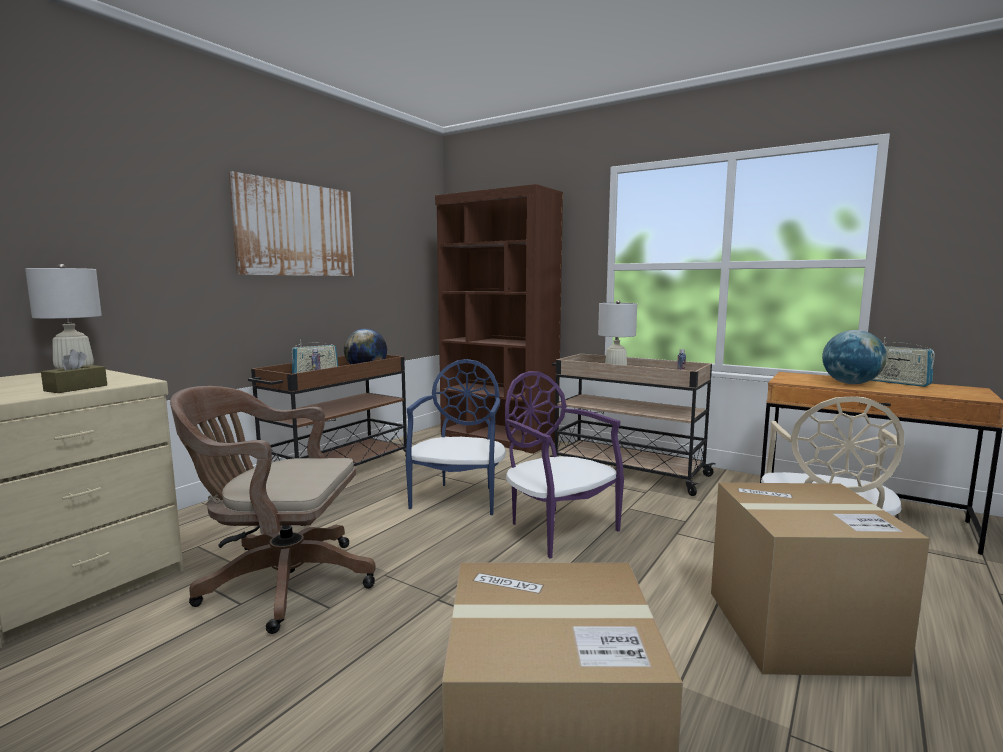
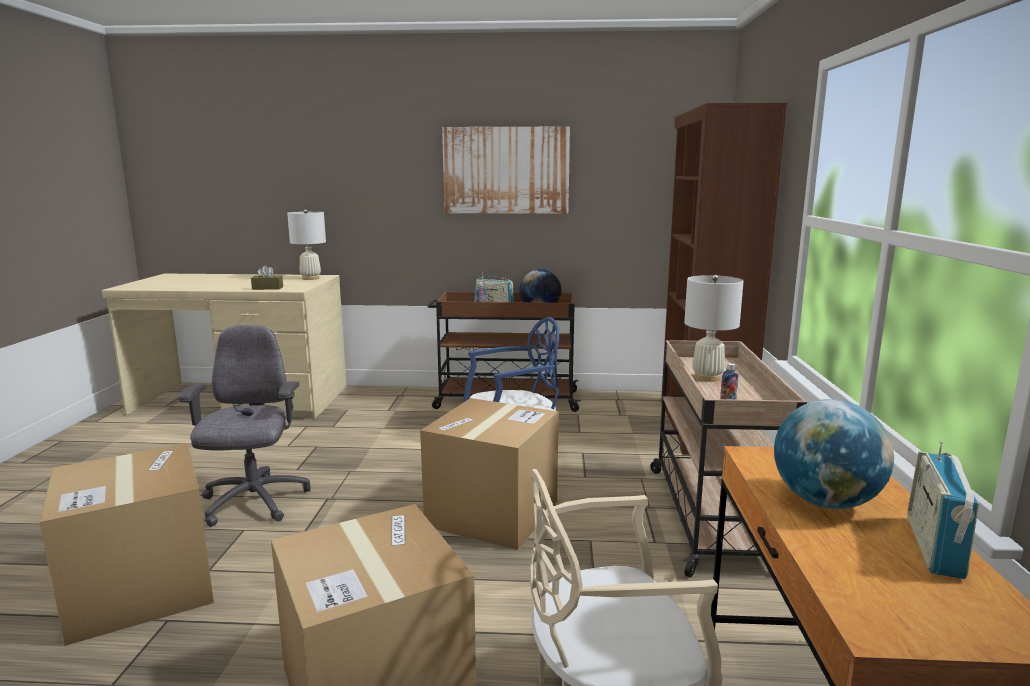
camera: 60 degrees right, 5 degrees up
(280, 582) = (318, 446): brown office chair -> none
(387, 653) = (253, 502): none -> grey office chair
(558, 528) = (492, 513): purple chair -> cardboard box

